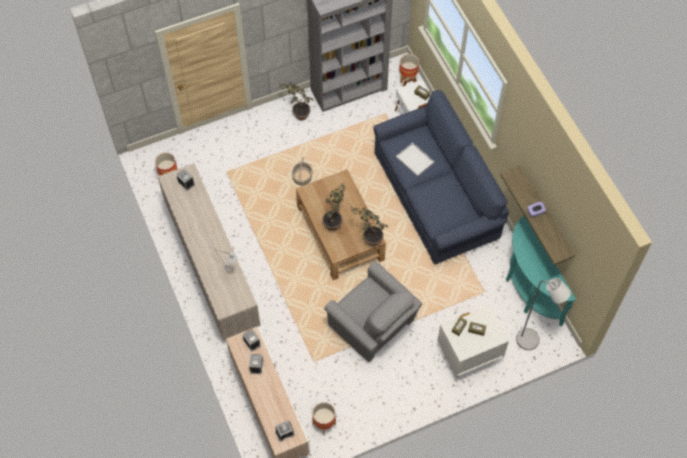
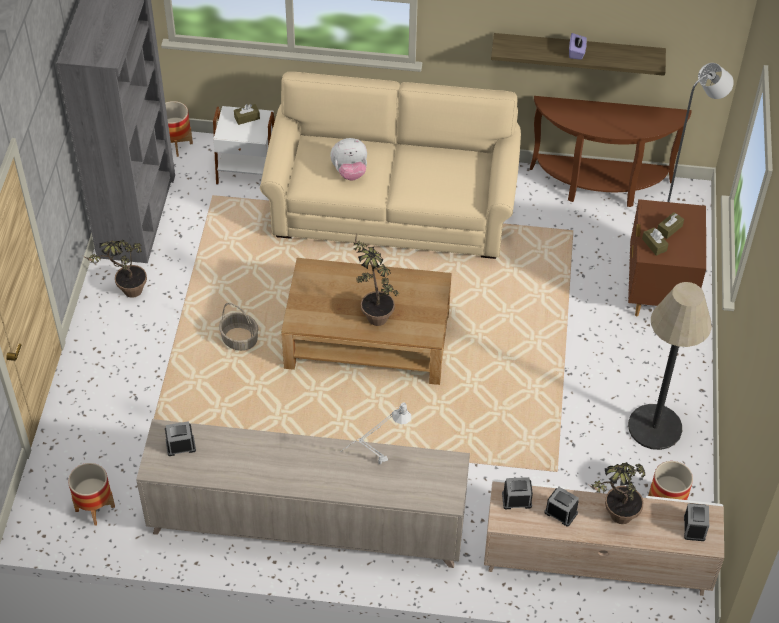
camera: 60 degrees left, 10 degrees down
(369, 238) = (431, 287): potted plant -> potted plant (614, 518)
(373, 327) = (547, 375): grey armchair -> none
(373, 396) = (654, 427): none -> floor lamp
(415, 160) = (350, 172): white tray -> plush toy
(435, 198) = (392, 209): blue sofa -> beige sofa
(468, 356) = (658, 294): white nightstand -> brown nightstand
(528, 290) = (600, 187): turquoise console table -> brown console table

